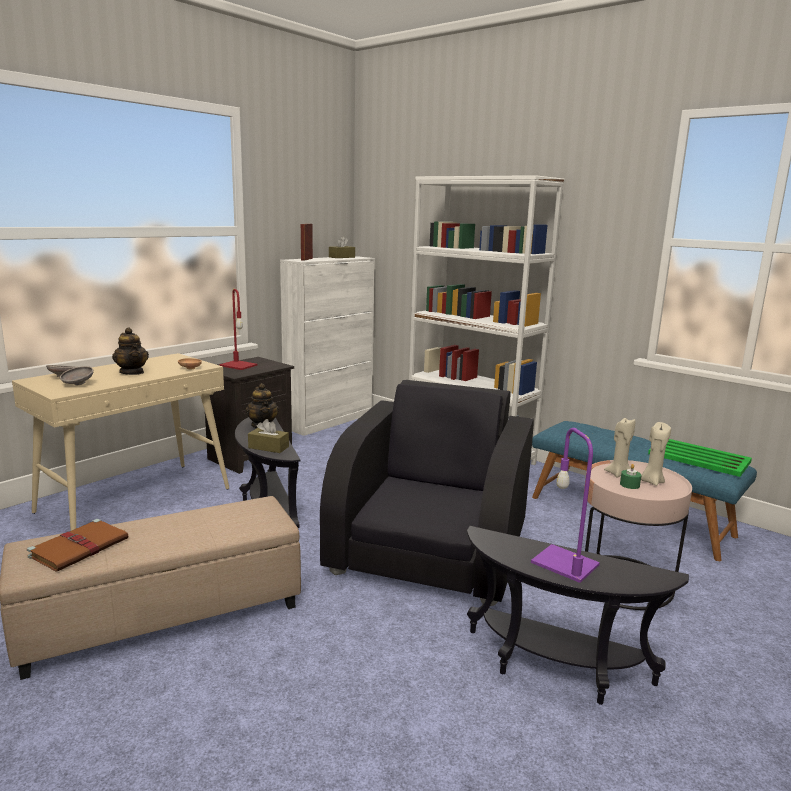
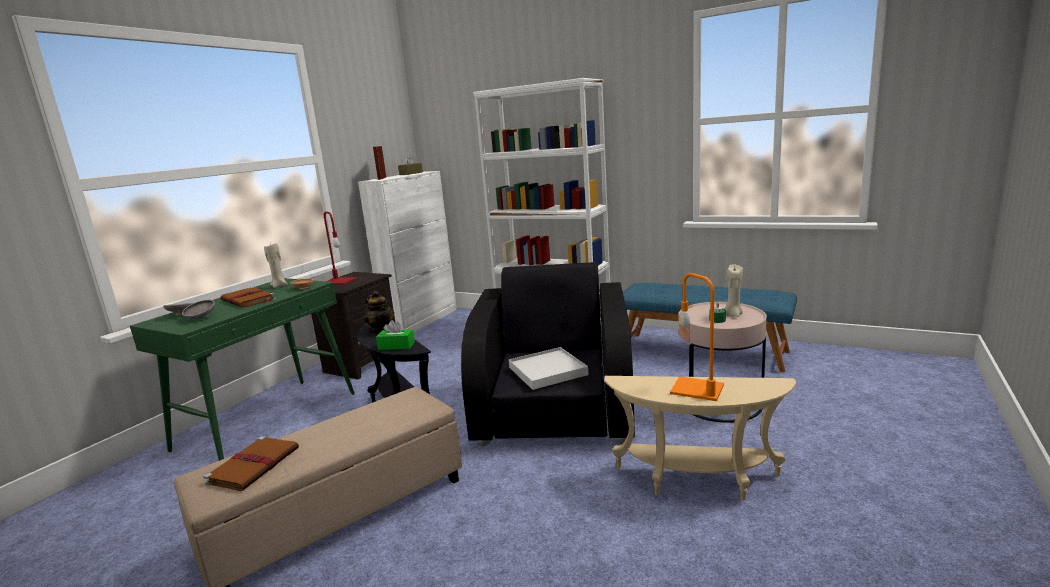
camera: 10 degrees left, 0 degrees up
(132, 372) = (249, 300): teapot -> brown book
(136, 500) = (269, 420): beige console table -> green console table
(268, 447) = (396, 346): brown tissue box -> green tissue box
(422, 506) = (548, 371): none -> white tray
(554, 670) = (697, 481): black side table -> beige side table
(566, 564) = (698, 389): purple table lamp -> orange table lamp
(618, 474) = (704, 313): beige candle -> beige candle (279, 286)
(698, 457) = (751, 293): green tray -> none

